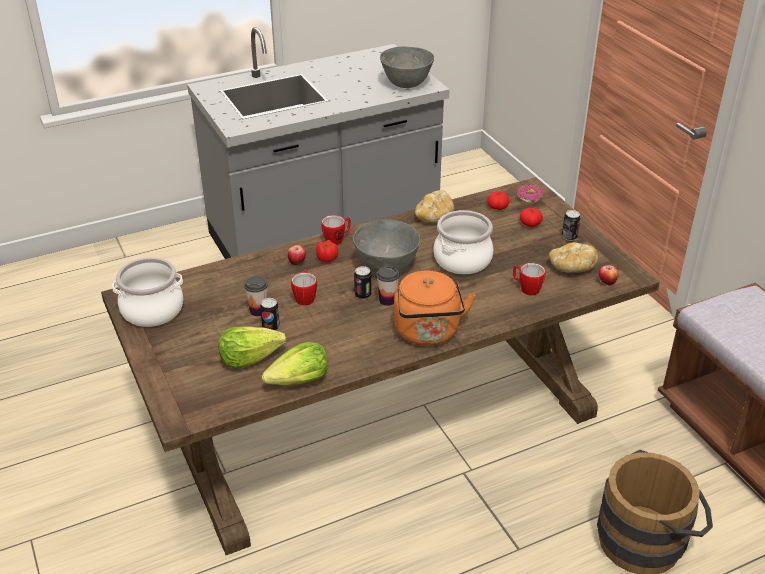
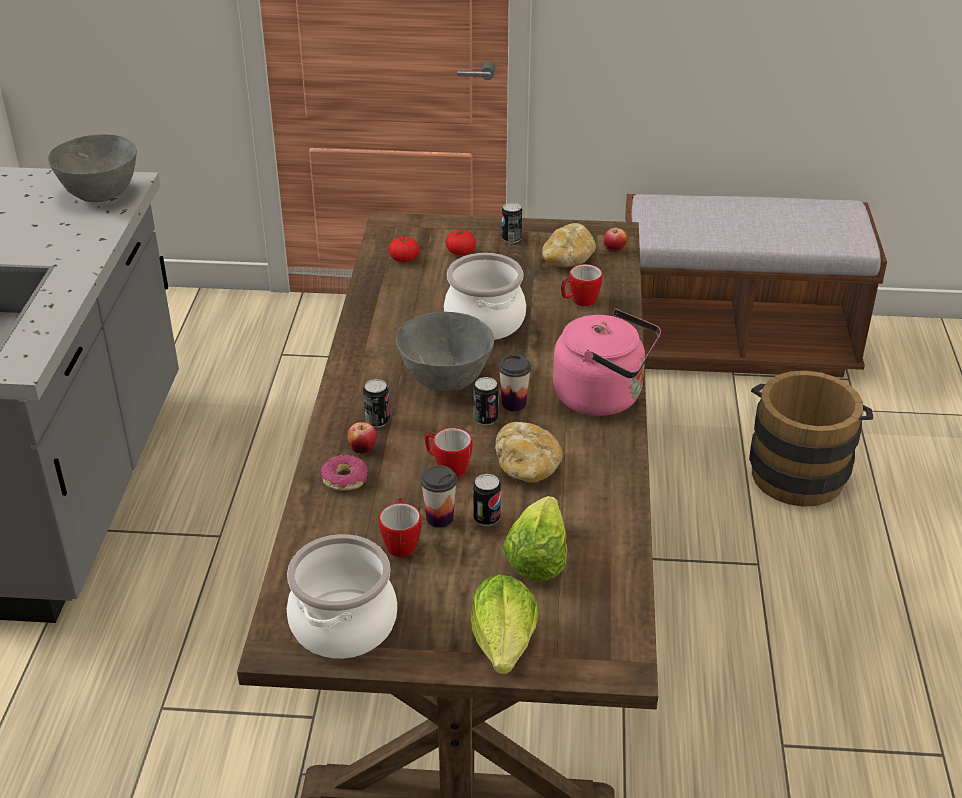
camera: 60 degrees left, 0 degrees up
(299, 381) = (618, 528): lettuce -> lettuce (504, 643)
(326, 258) = (377, 421): tomato -> can
(337, 239) = (343, 398): mug -> mug (401, 542)
(428, 333) = (603, 397): orange kettle -> pink kettle
(434, 217) = (375, 308): bread -> bread (527, 467)
(529, 197) = (408, 232): donut -> donut (345, 479)

